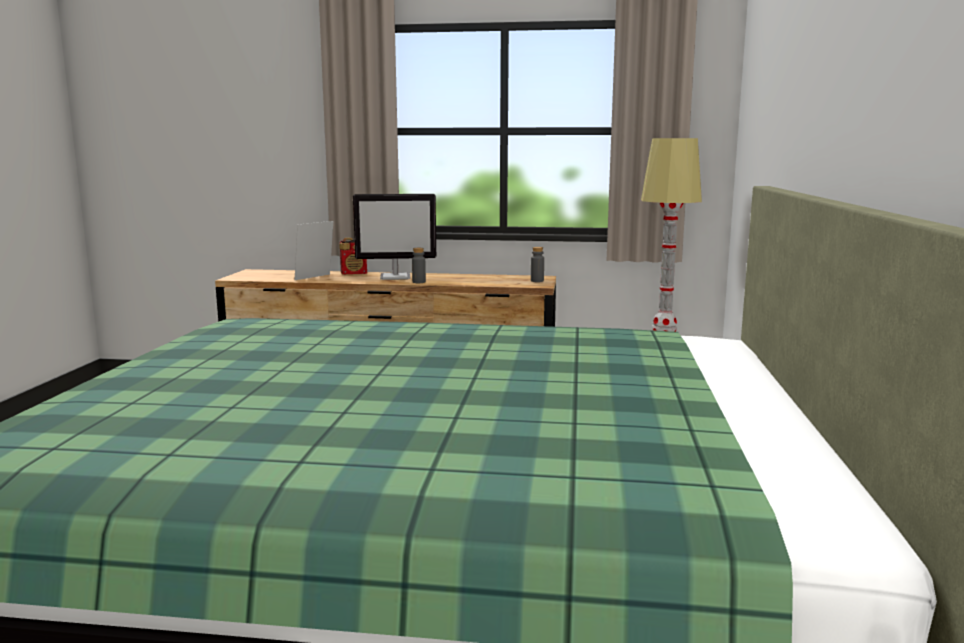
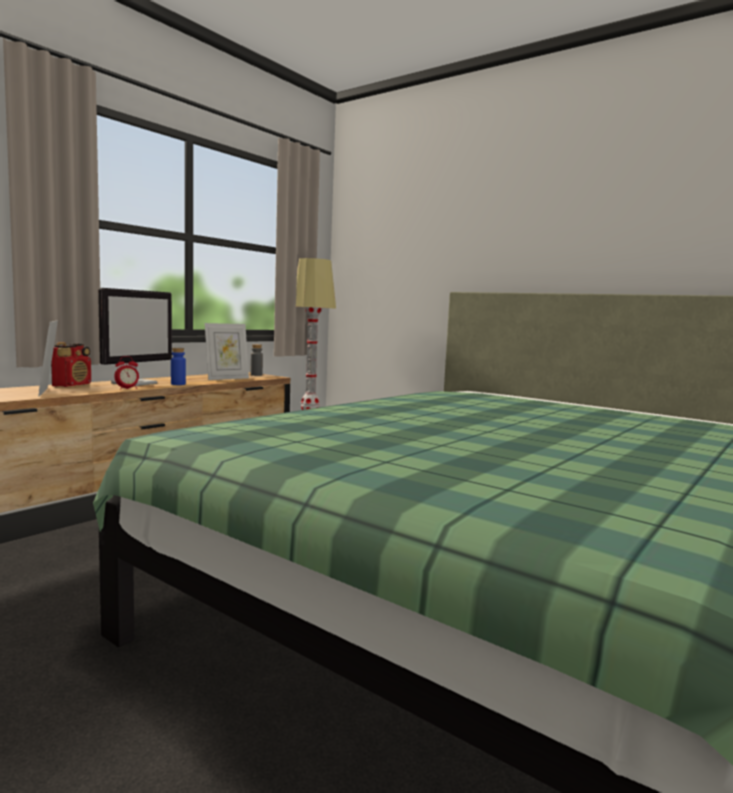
camera: 60 degrees left, 5 degrees down
(365, 281) = (127, 389): none -> alarm clock
(419, 282) = (178, 384): grey bottle -> blue bottle
(487, 281) = (227, 378): none -> picture frame

